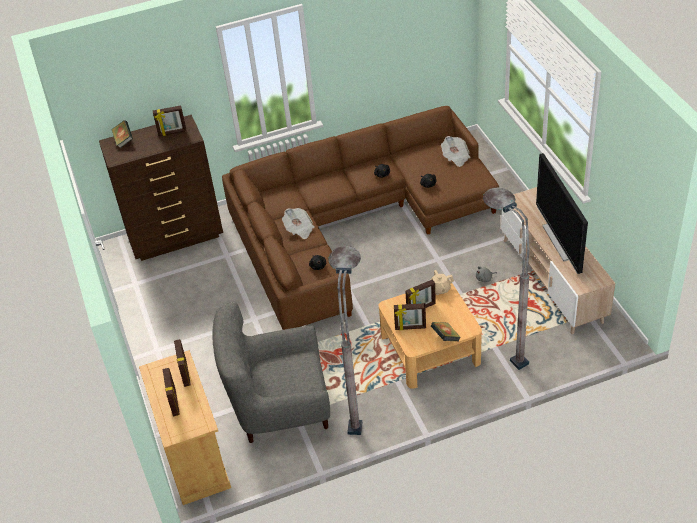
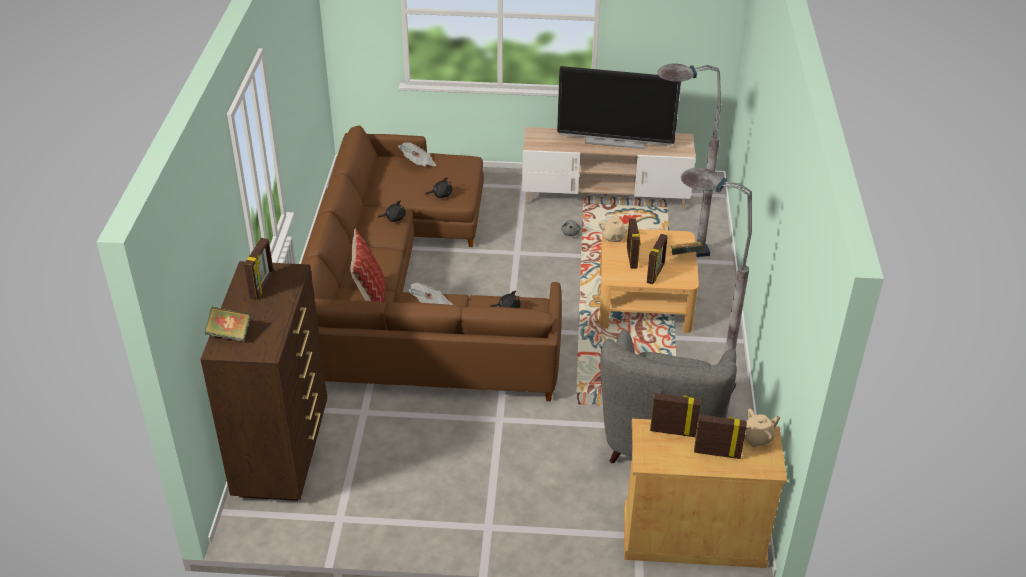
camera: 70 degrees left, 5 degrees down
(198, 420) = (757, 438): none -> beige teapot
(289, 201) = (370, 299): none -> pillow

